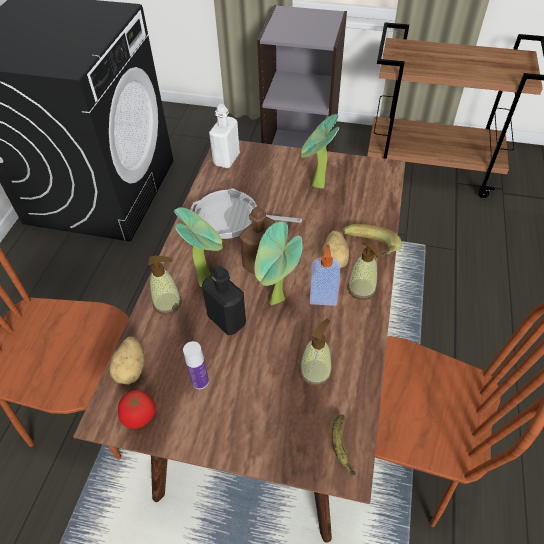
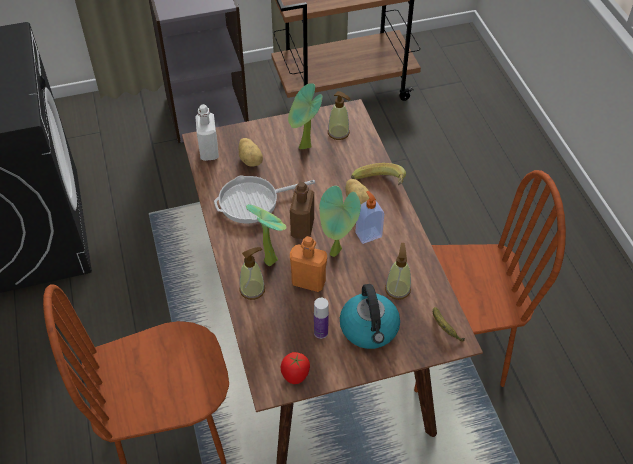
camera: 30 degrees left, 0 degrees up
(132, 368) = (263, 347): potato -> potato (251, 160)
(227, 320) = (308, 282): black bottle -> orange bottle
(254, 403) = (369, 329): none -> kettle
(361, 289) = (392, 217): soap dispenser -> soap dispenser (338, 133)

